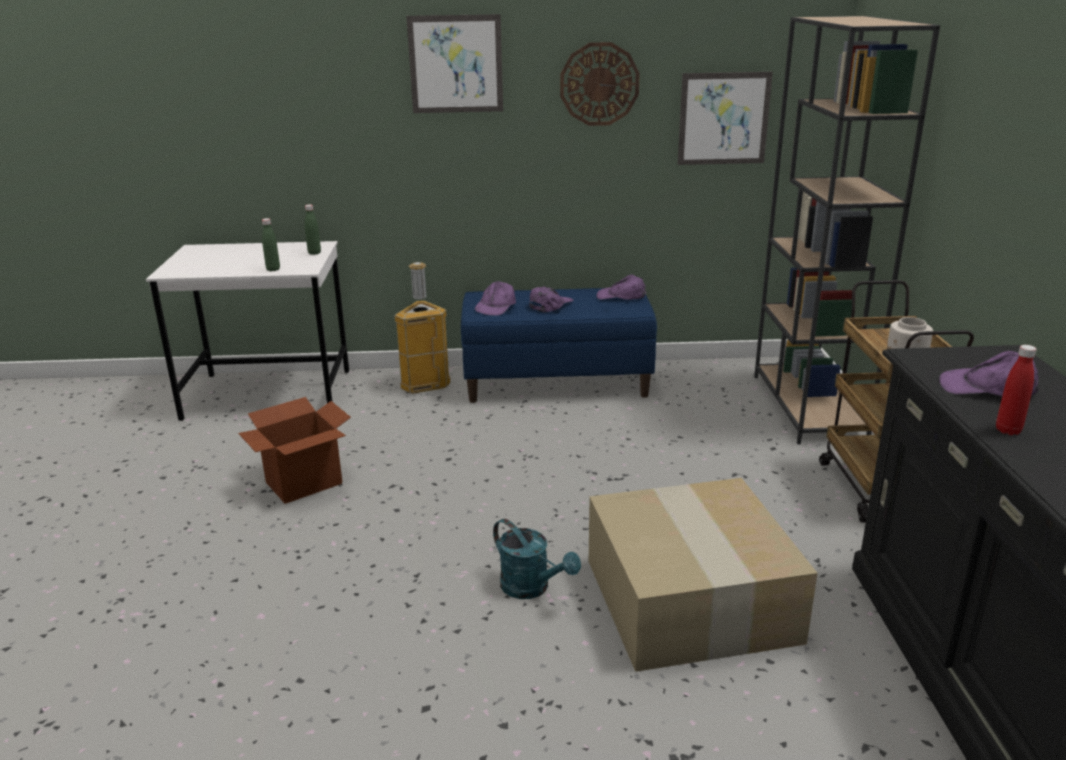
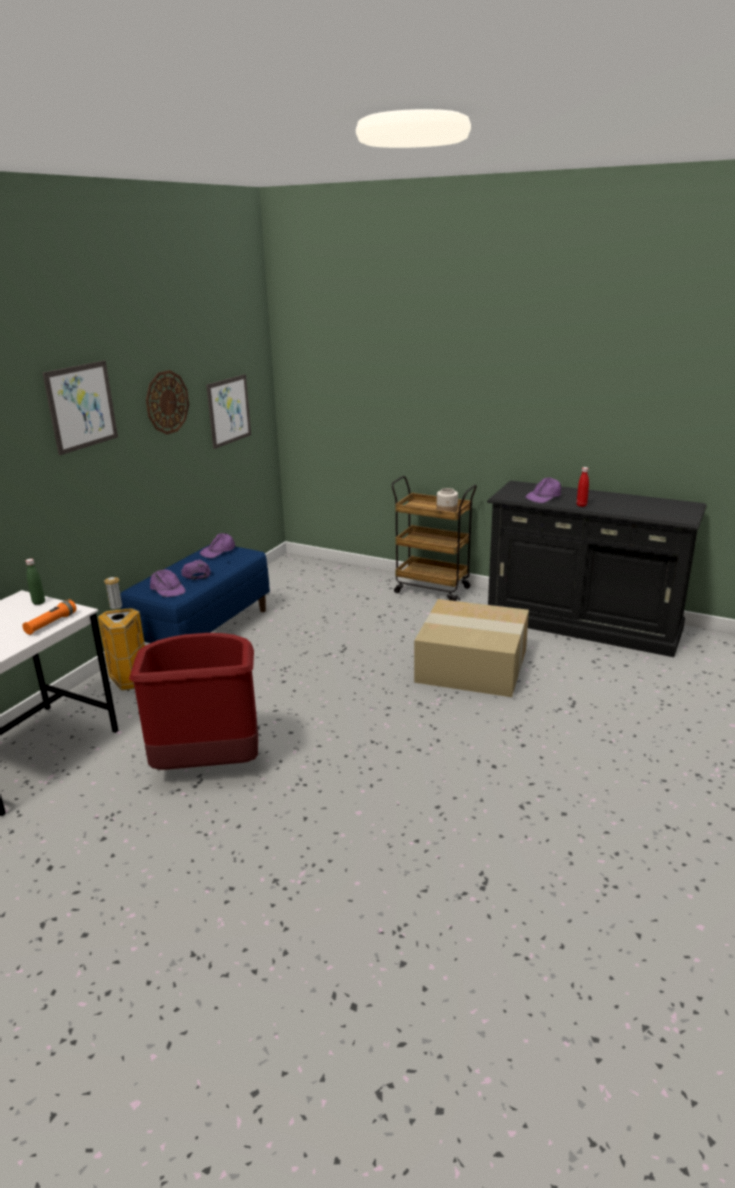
camera: 60 degrees left, 0 degrees up
(273, 269) = (51, 624): green bottle -> orange flashlight
(303, 483) = (207, 765): cardboard box -> red trash can
(532, 588) = (421, 706): turquoise watering can -> none
(808, 407) = (340, 574): bookcase -> none

